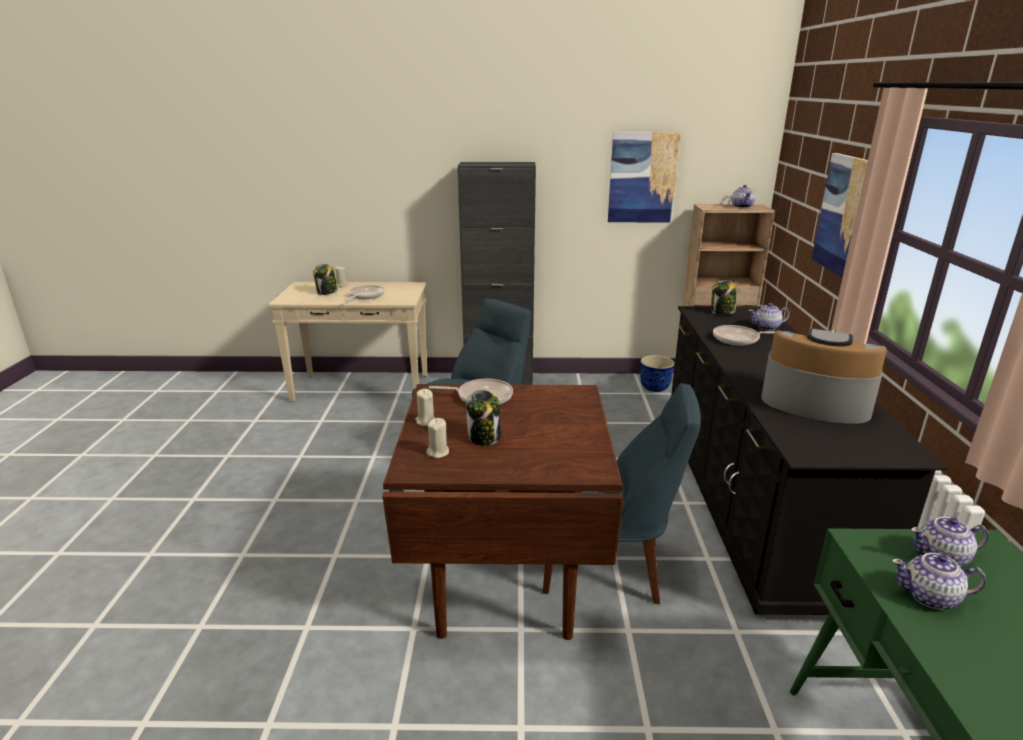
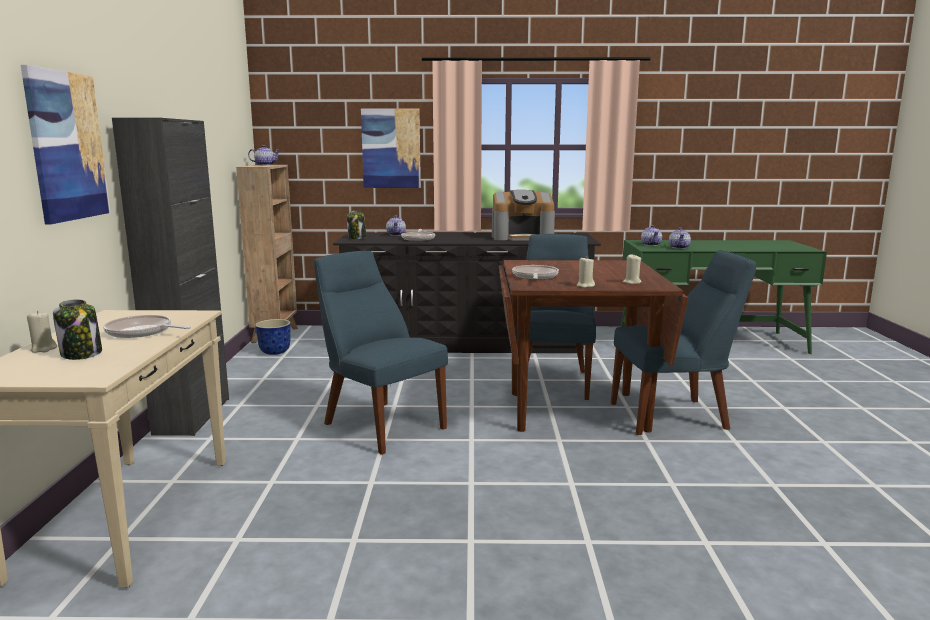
camera: 90 degrees left, 10 degrees down
(484, 437) = (602, 276): jar -> none
(485, 674) = (673, 416): none -> blue chair
(642, 178) = (211, 141): picture -> picture (67, 146)
(814, 402) = (522, 237): coffee machine -> coffee machine turned 120 degrees counterclockwise

